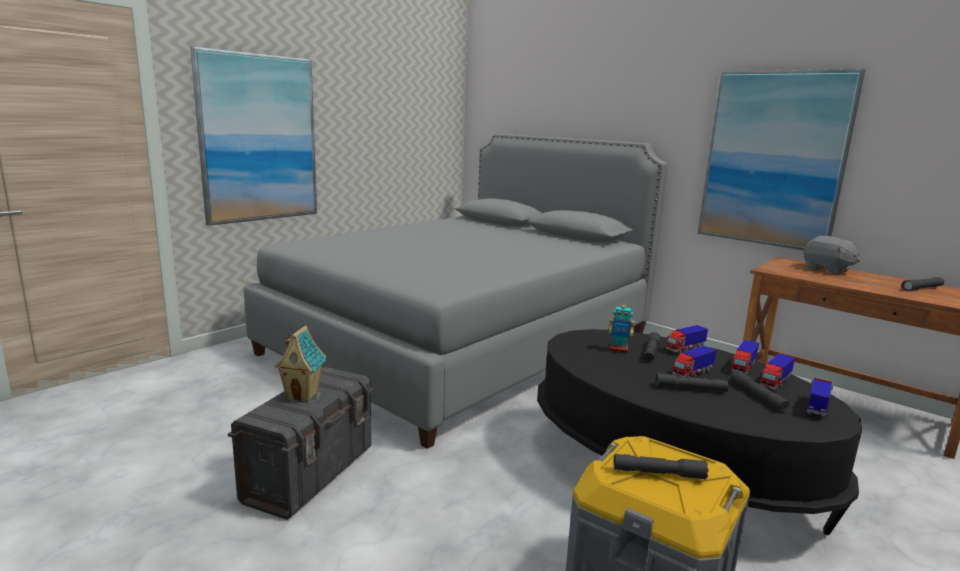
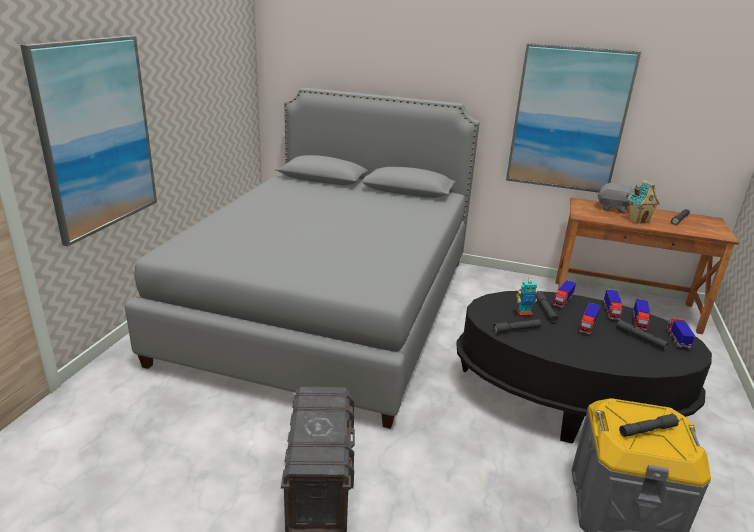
camera: 25 degrees left, 10 degrees up
(303, 395) = (317, 426): toy house -> toy house (638, 220)
(690, 389) = (599, 343): grey flashlight -> grey flashlight (516, 330)

